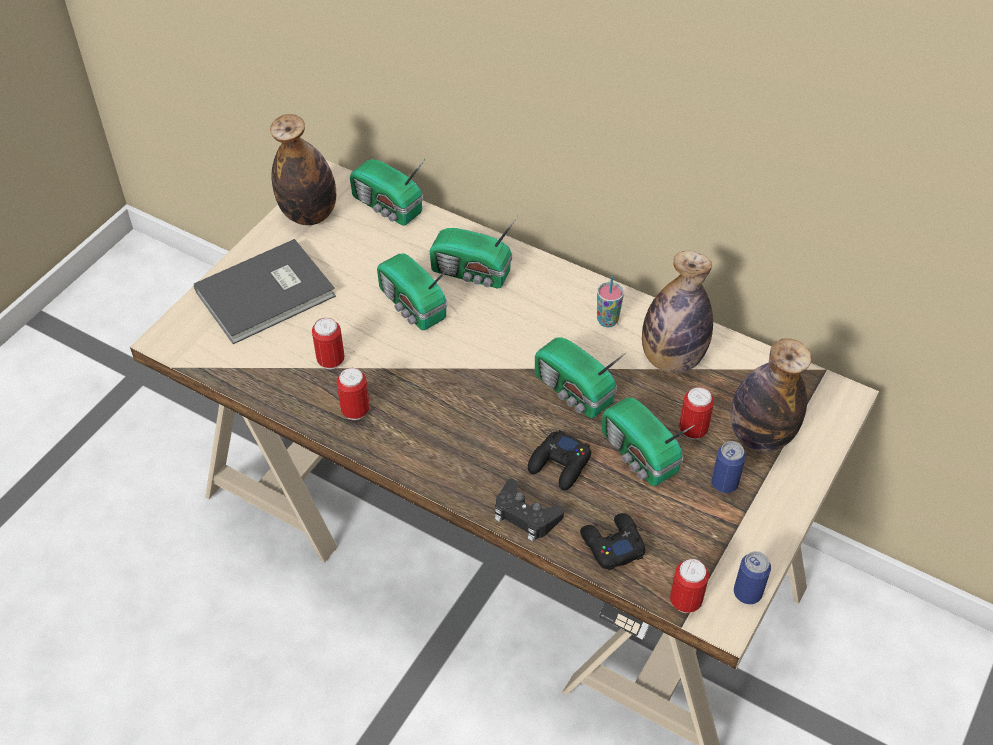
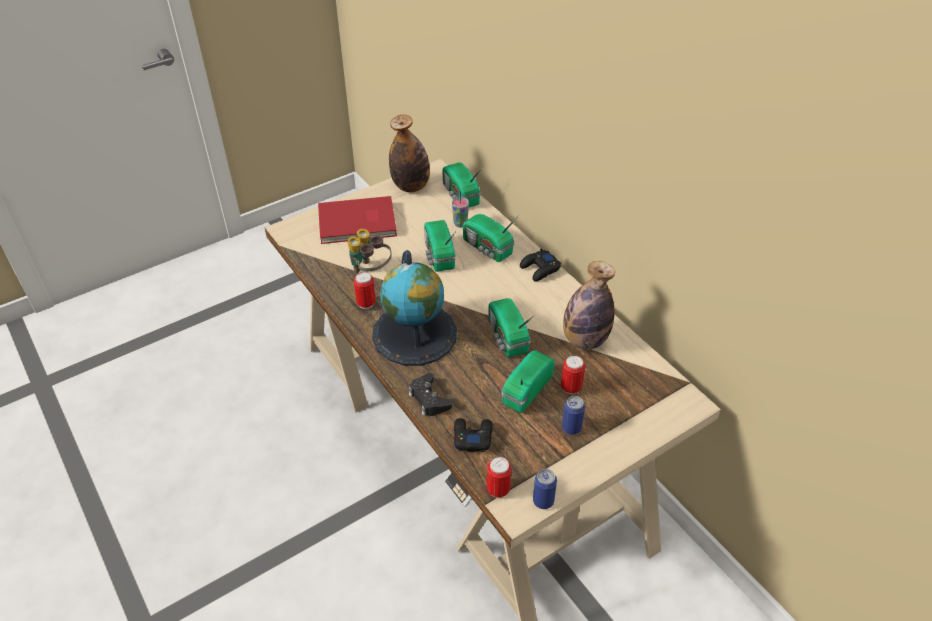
camera: 25 degrees right, 5 degrees down
(268, 295) = (358, 223): grey book -> red book
(331, 361) = (370, 271): can -> binoculars
(450, 430) = (415, 334): none -> globe
(560, 465) = (470, 377): black game controller -> black game controller (540, 269)
(607, 320) = (556, 303): cup -> cup (460, 224)
(639, 456) = (525, 390): radio -> radio turned 45 degrees clockwise
(760, 435) = (615, 407): bottle -> none

